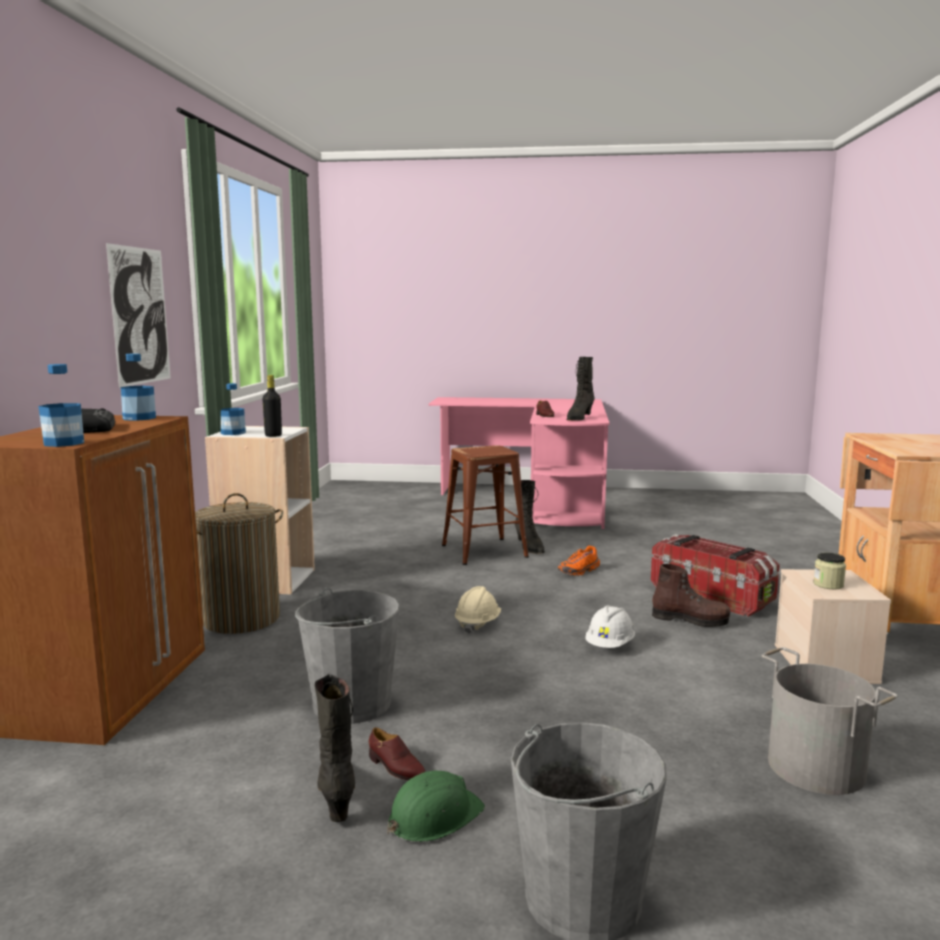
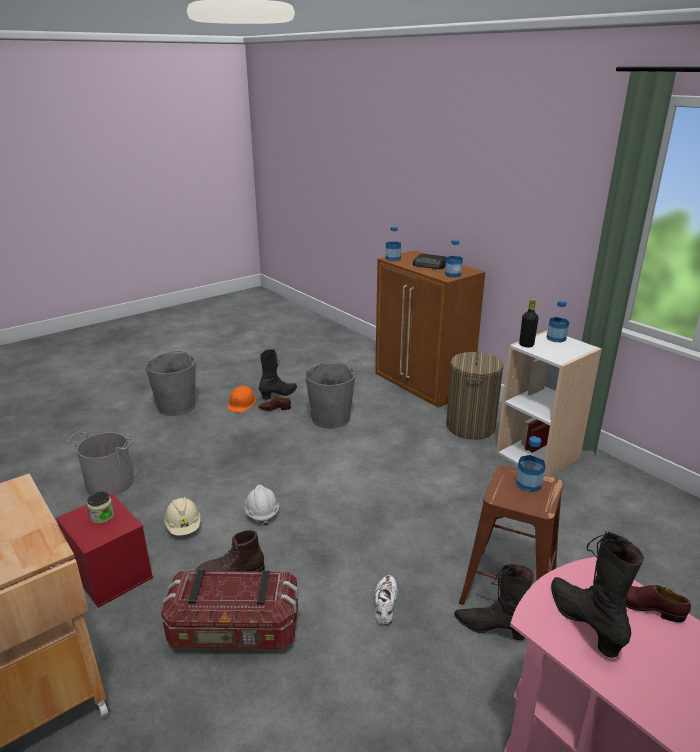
camera: 135 degrees right, 15 degrees up
(140, 316) = (555, 230): picture -> none
(337, 796) = (279, 395): black boot -> black boot turned 75 degrees counterclockwise
(434, 817) = (242, 403): green hard hat -> orange hard hat
(475, 451) = (528, 484): none -> bottle
(477, 624) = (358, 489): beige hard hat -> beige hard hat (184, 527)
(579, 571) = (385, 604): orange shoe -> white shoe
(827, 664) = (109, 573): beige storage box -> red storage box

